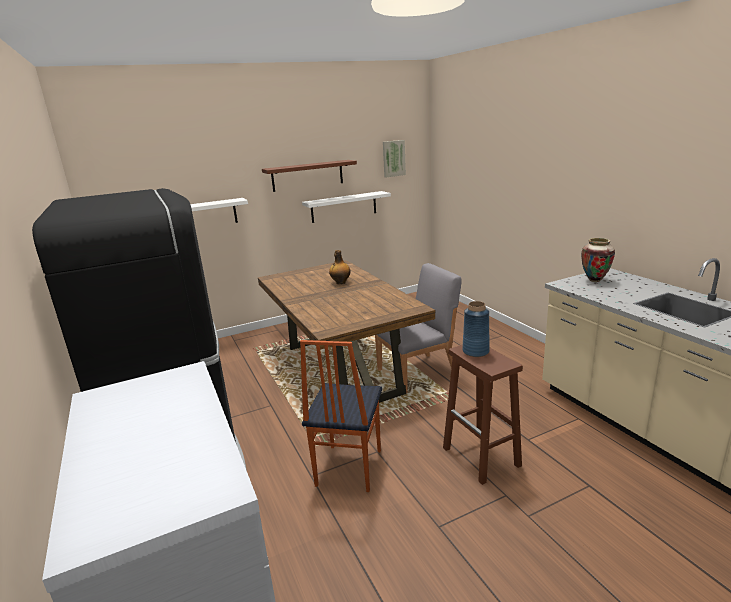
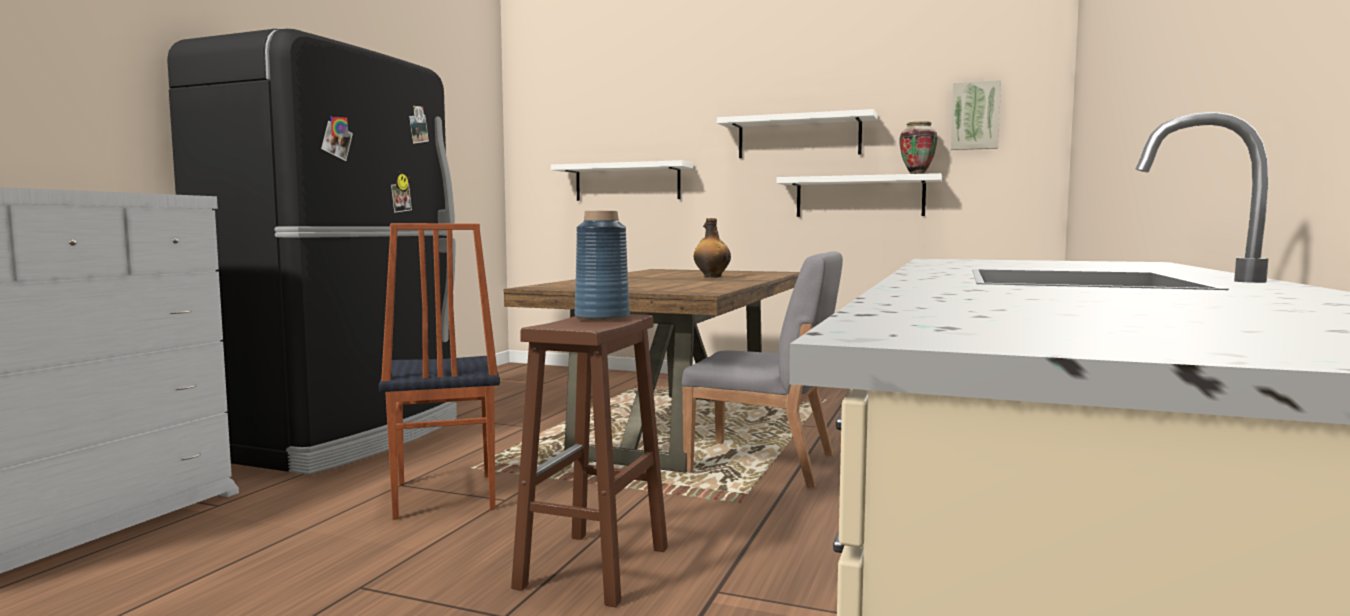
camera: 45 degrees right, 15 degrees down
(307, 175) = (799, 137): brown shelf -> white shelf
(347, 468) = (442, 496): chair -> chair turned 75 degrees counterclockwise
(594, 280) = (1038, 261): vase -> vase (917, 174)

